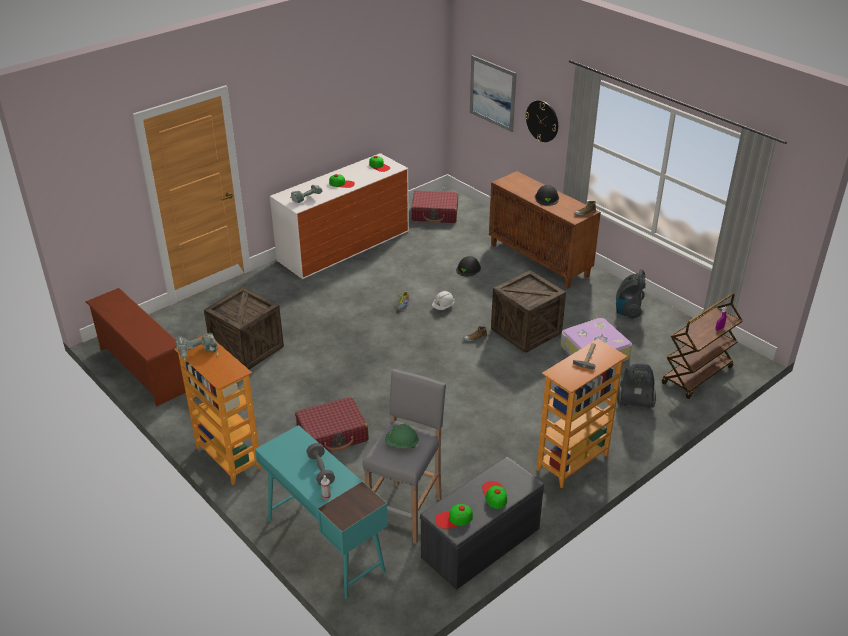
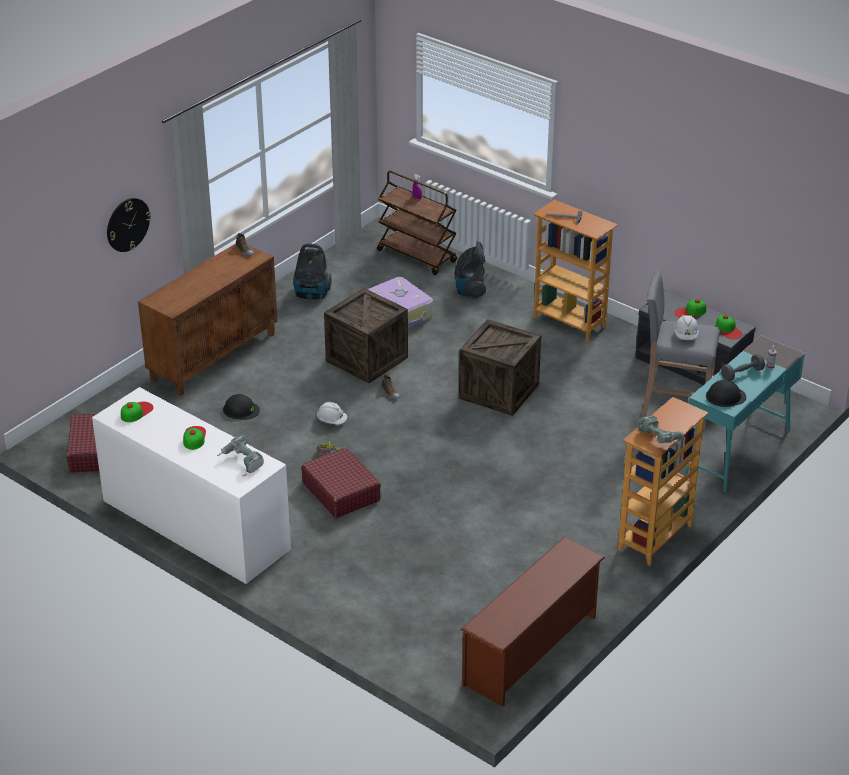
camera: 100 degrees left, 0 degrees up
(247, 348) = (460, 567): crate -> crate (499, 391)
(332, 434) = (588, 471): red suitcase -> red suitcase (341, 491)
(401, 444) = (686, 336): green hard hat -> white hard hat
(492, 93) = (55, 256): picture -> none
(547, 198) = (210, 276): black hard hat -> black hard hat (725, 396)

